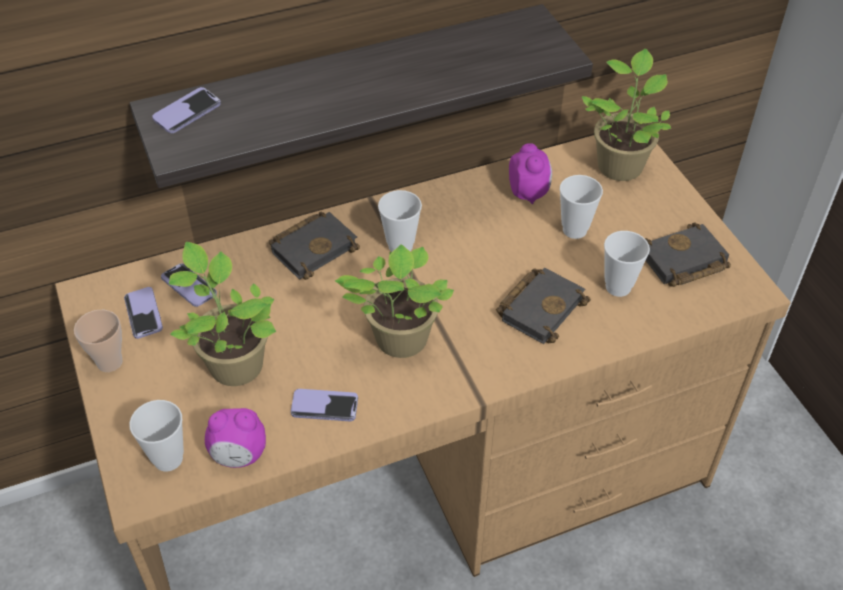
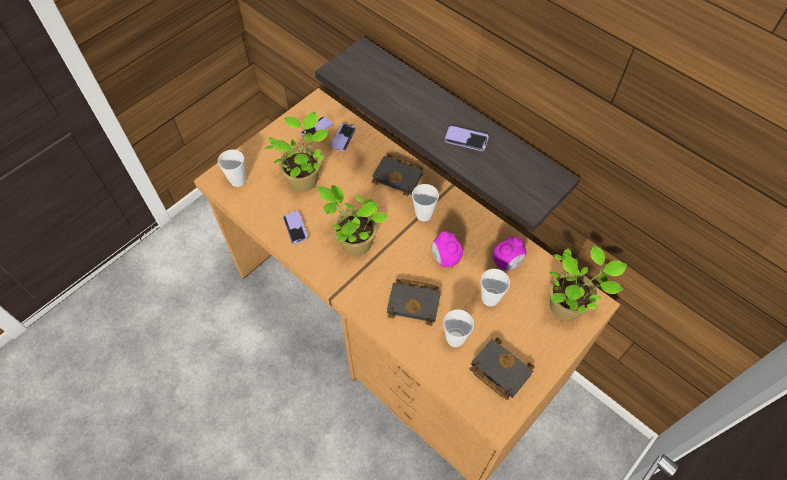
camera: 65 degrees right, 10 degrees up
(109, 362) = (281, 131): cup -> none
(187, 112) = (367, 61): phone -> phone (466, 139)
(239, 456) = (251, 207): alarm clock -> alarm clock (445, 258)

